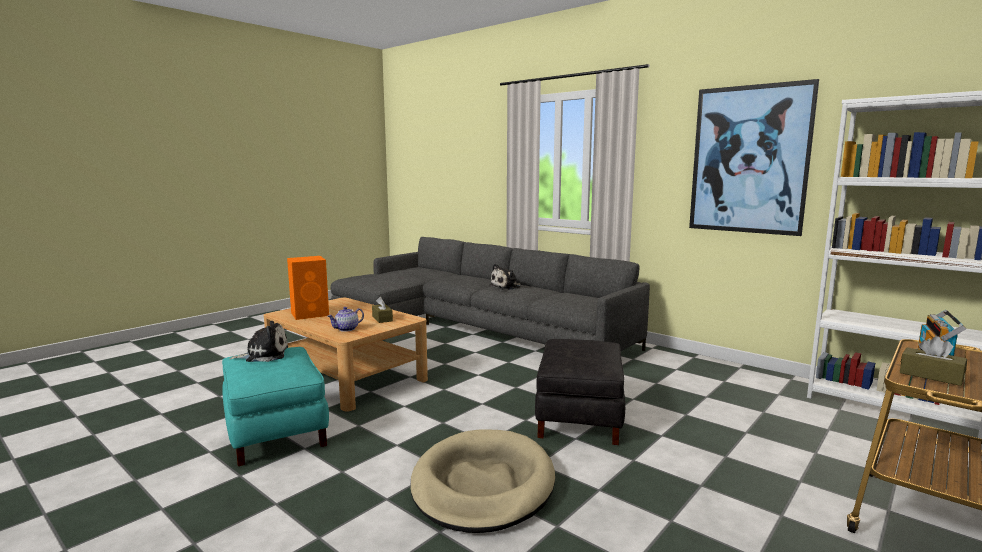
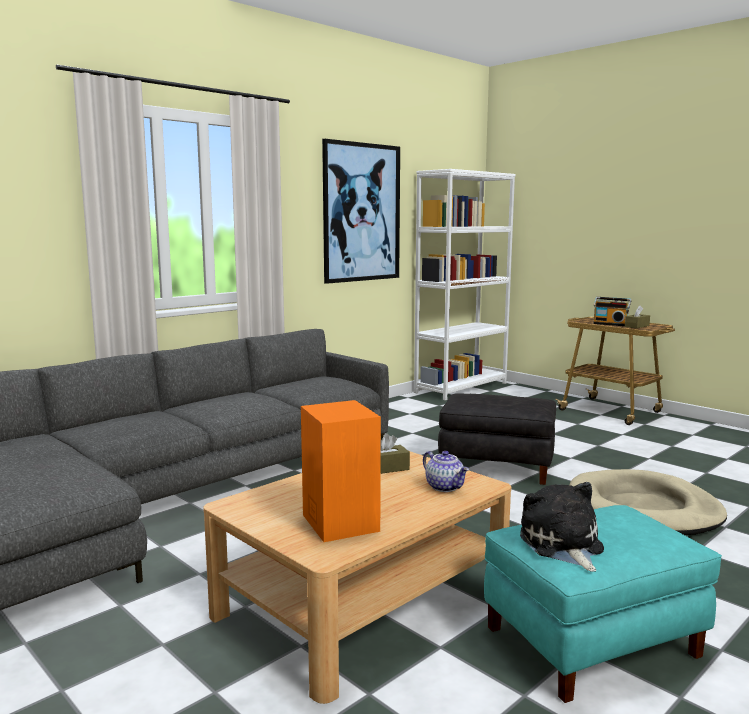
camera: 85 degrees left, 0 degrees up
(506, 287) = (220, 406): plush toy -> none

